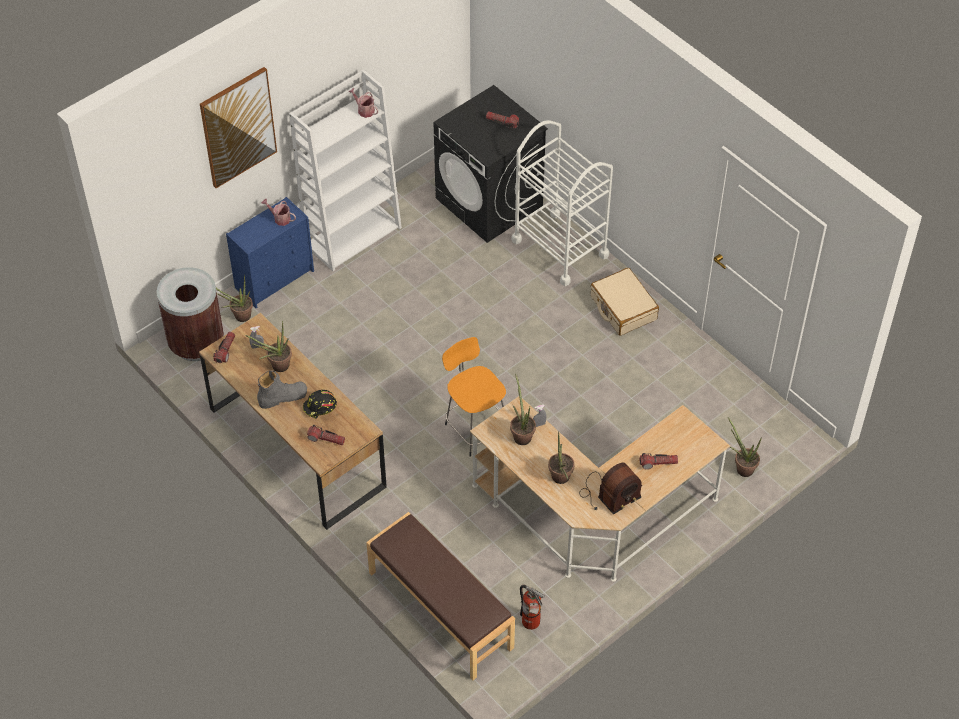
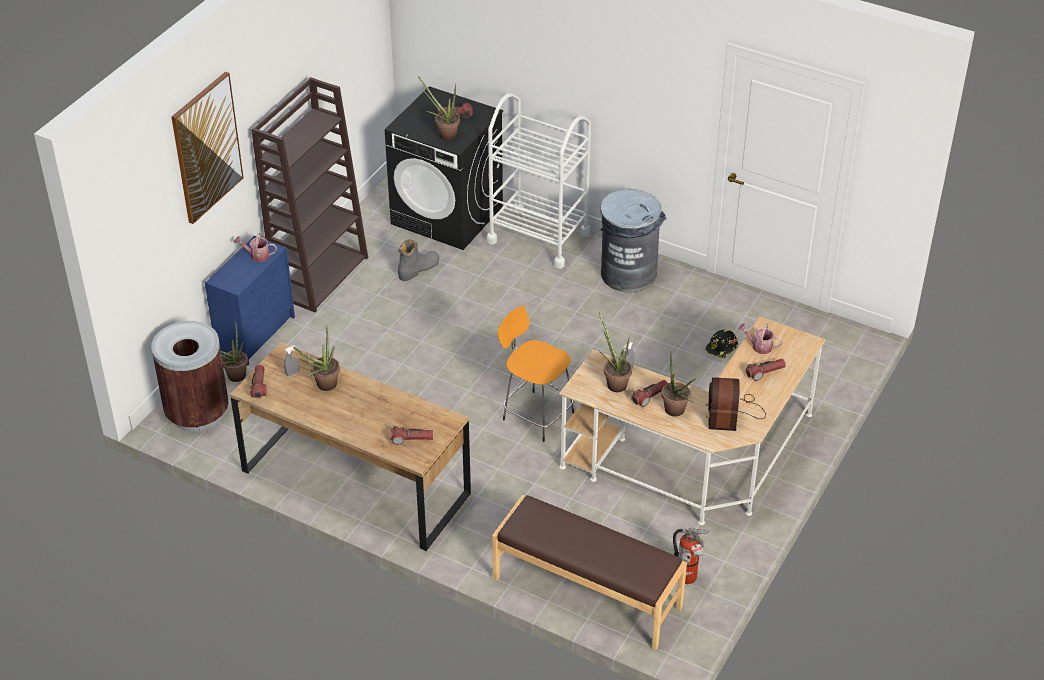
camera: 20 degrees left, 10 degrees down
(282, 397) = (344, 413): grey boot -> grey boot (418, 269)
(320, 407) = (389, 411): black hard hat -> black hard hat (722, 348)
(353, 235) = (320, 275): white bookcase -> brown bookcase
(364, 110) = (320, 120): watering can -> watering can (759, 346)
(545, 457) = (650, 396): none -> flashlight
(608, 494) = (732, 413): radio -> radio turned 150 degrees clockwise
(623, 308) = (628, 273): beige suitcase -> grey trash can
(741, 467) = (819, 380): potted plant -> potted plant (444, 134)

